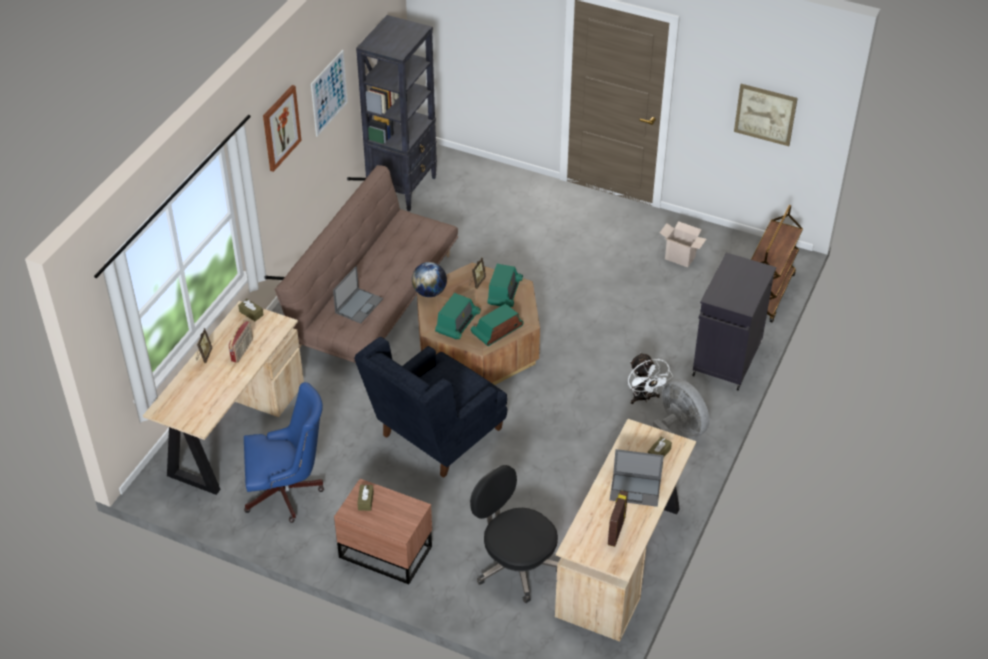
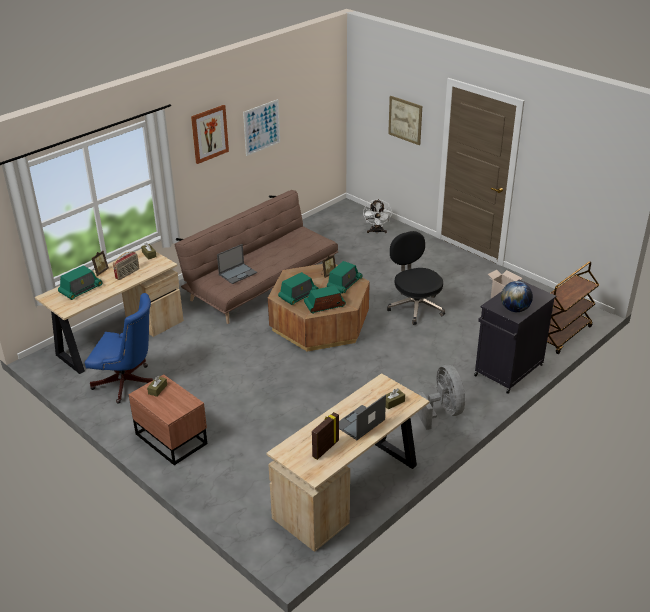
camera: 20 degrees right, 10 degrees down
(197, 390) = (81, 290): none -> radio
(403, 188) = (322, 223): black bookcase -> none
(429, 292) = (290, 274): globe -> globe (514, 309)
(435, 438) = (253, 373): blue armchair -> none
(516, 565) = (263, 472): black office chair -> black office chair (415, 307)
(636, 489) = (359, 423): laptop -> laptop turned 105 degrees clockwise
(644, 398) = (427, 382): white fan -> white fan (376, 231)
(765, 114) = (583, 188): picture -> picture (405, 120)

